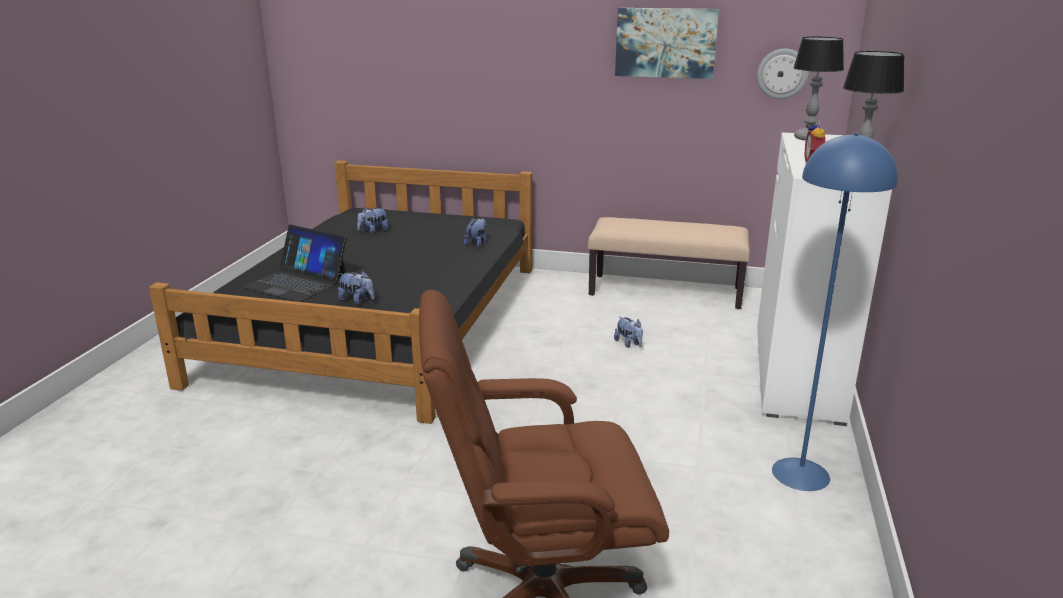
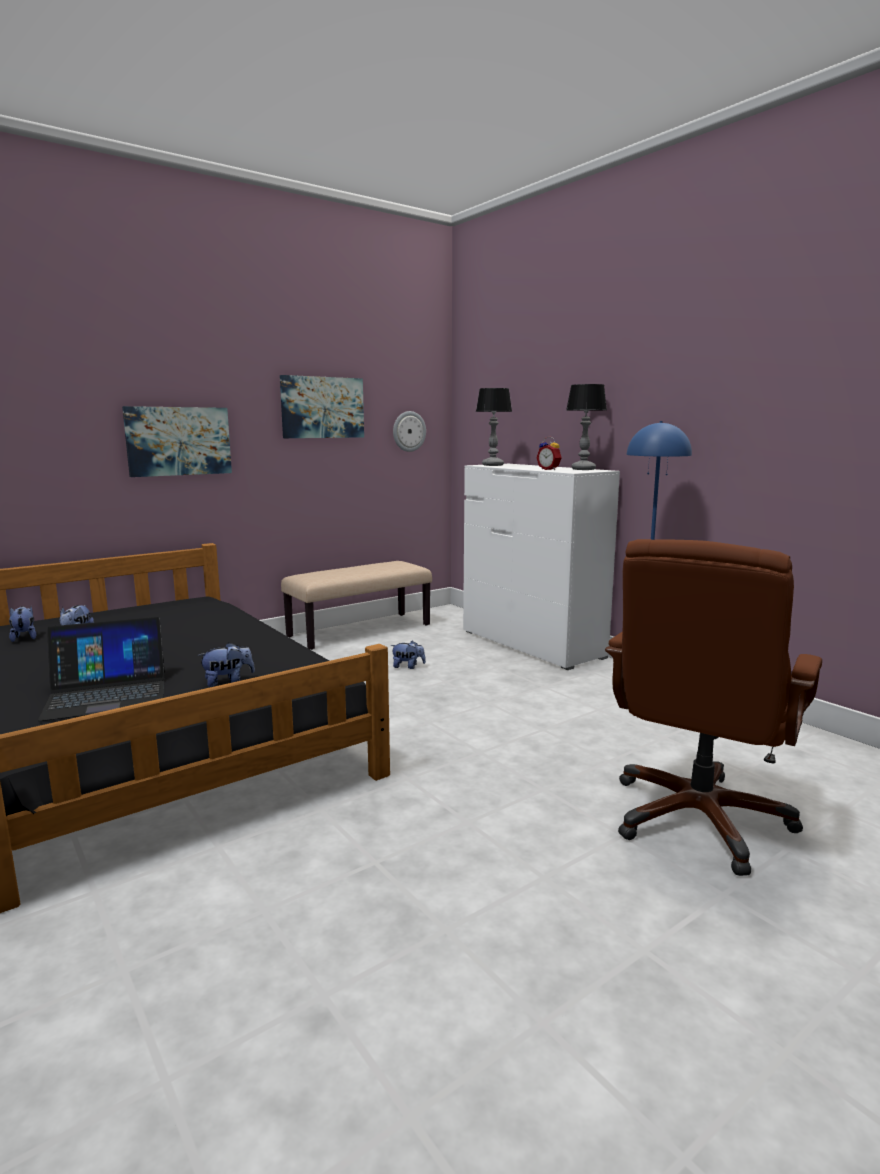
camera: 50 degrees left, 10 degrees down
(477, 243) = (224, 616): plush toy -> plush toy (24, 637)
(512, 73) = (178, 441): none -> picture

